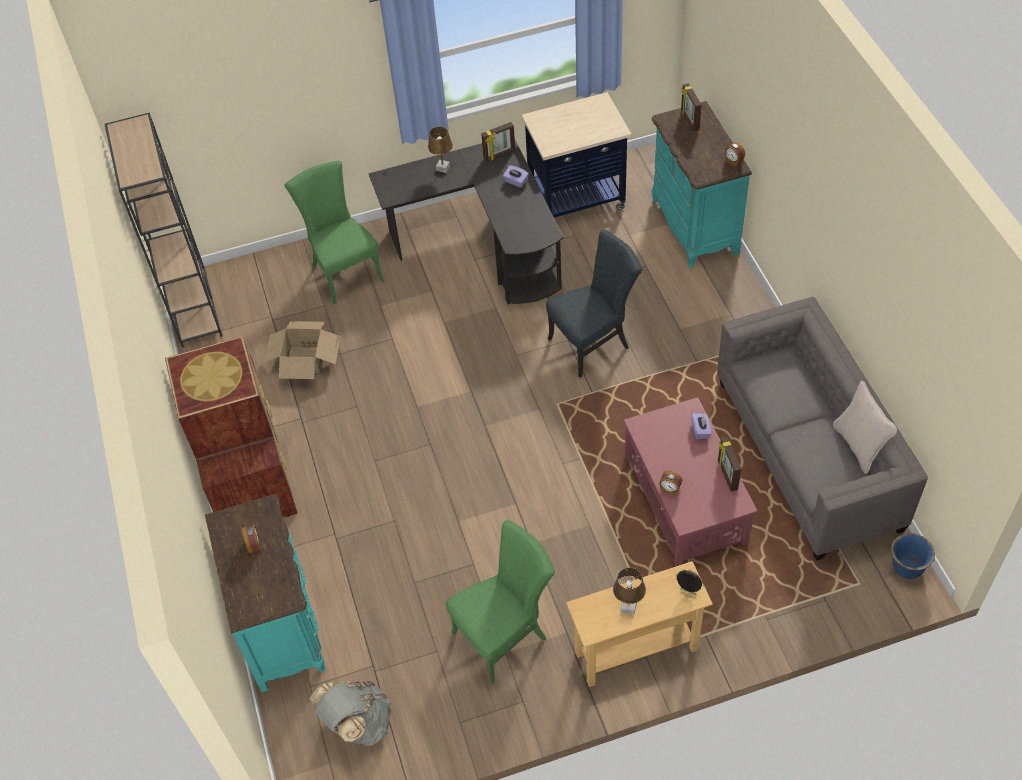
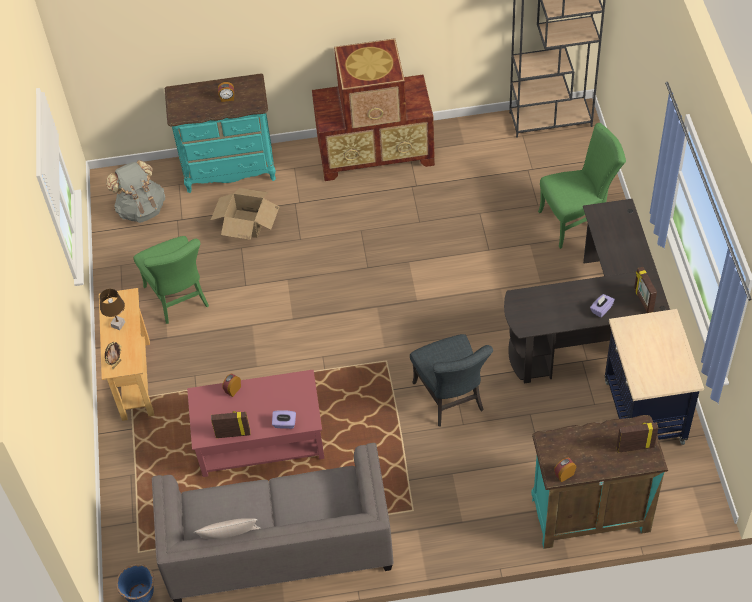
camera: 100 degrees right, 0 degrees up
(305, 360) = (477, 190): cardboard box -> cardboard box (247, 223)
(443, 168) = (629, 254): brown table lamp -> none

